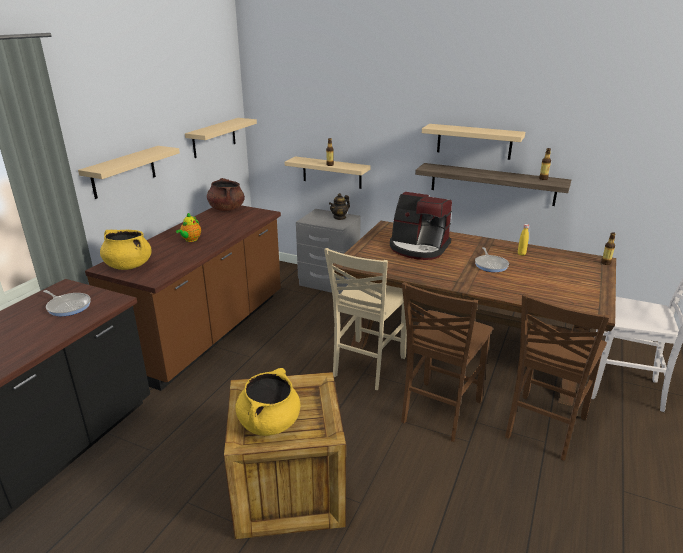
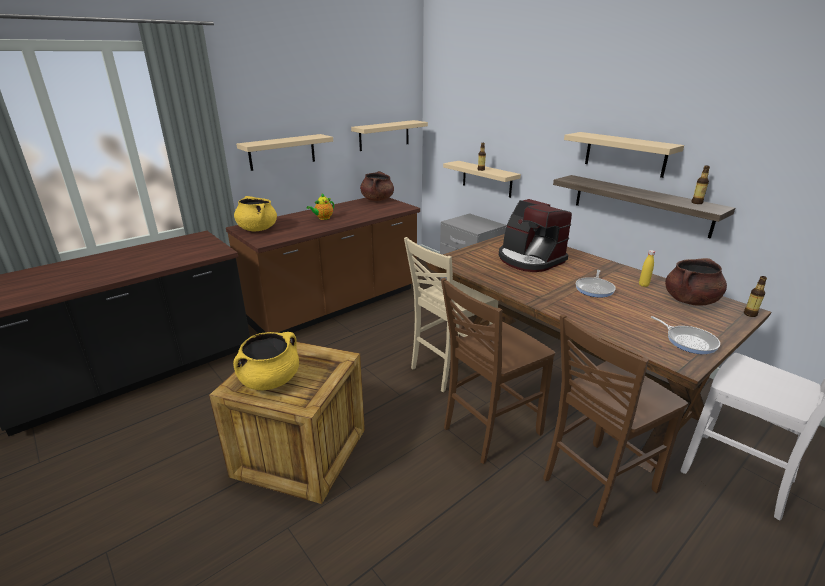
camera: 25 degrees right, 0 degrees up
(68, 306) = (186, 249): frying pan -> frying pan (688, 341)
(339, 217) = (484, 223): teapot -> none
(562, 260) = (690, 301): none -> brown cooking pot

